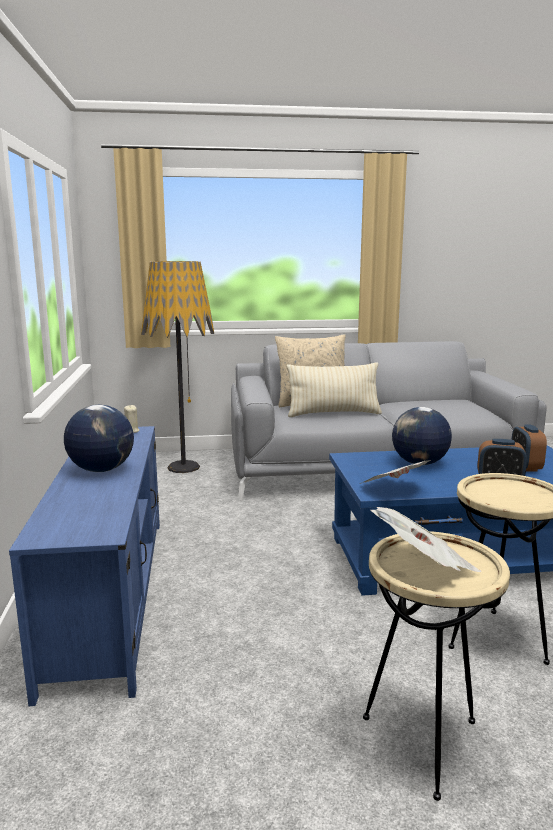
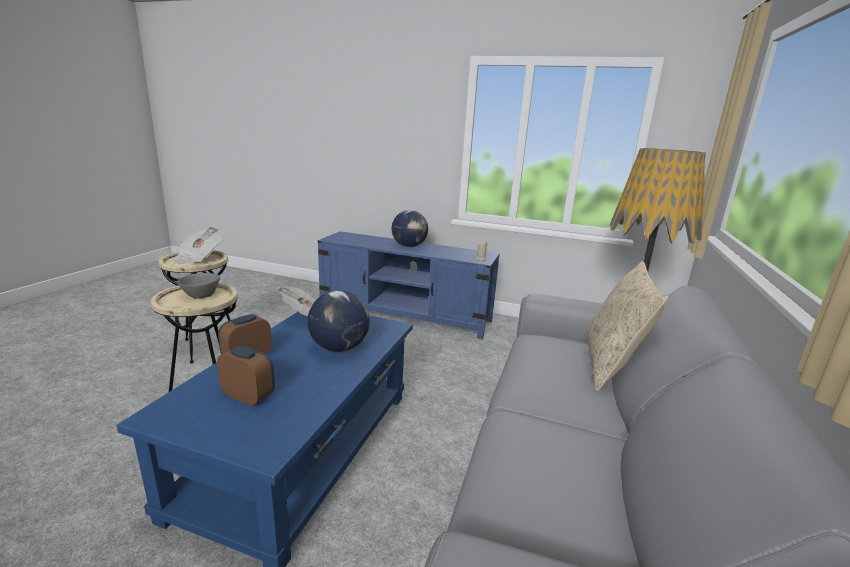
camera: 115 degrees right, 5 degrees up
(333, 414) = (551, 367): beige pillow -> none
(502, 495) = (201, 295): none -> grey bowl

